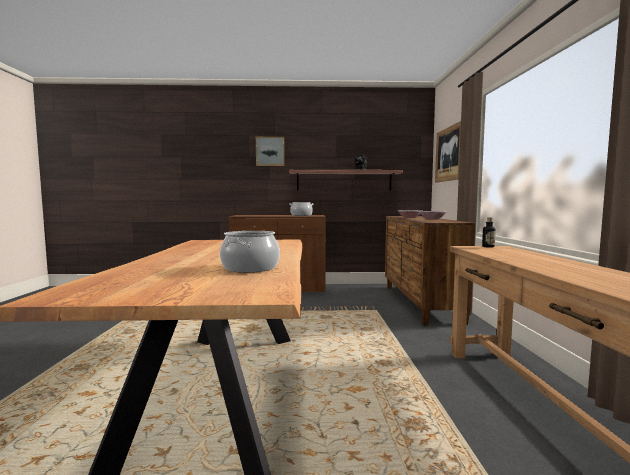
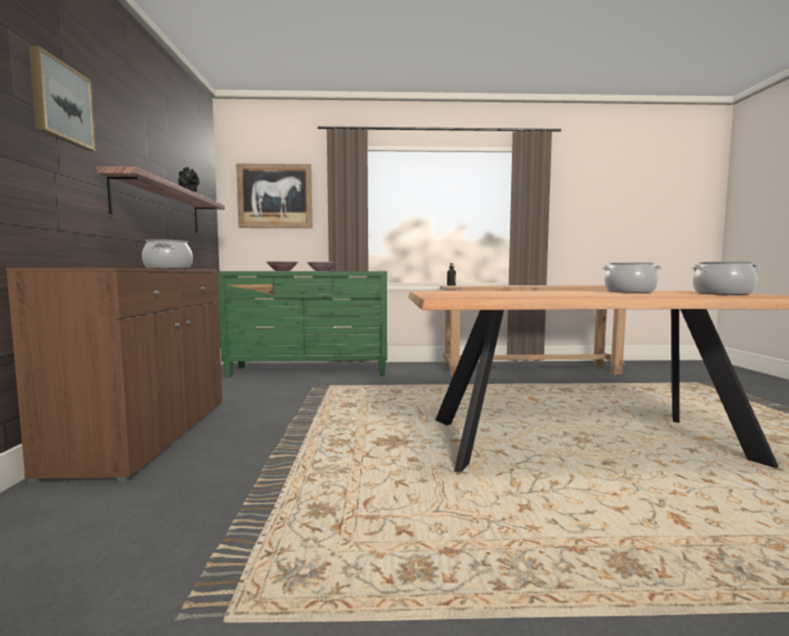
camera: 90 degrees left, 0 degrees up
(170, 287) = (723, 293): none -> cooking pot
(419, 303) = (309, 371): brown dresser -> green dresser

